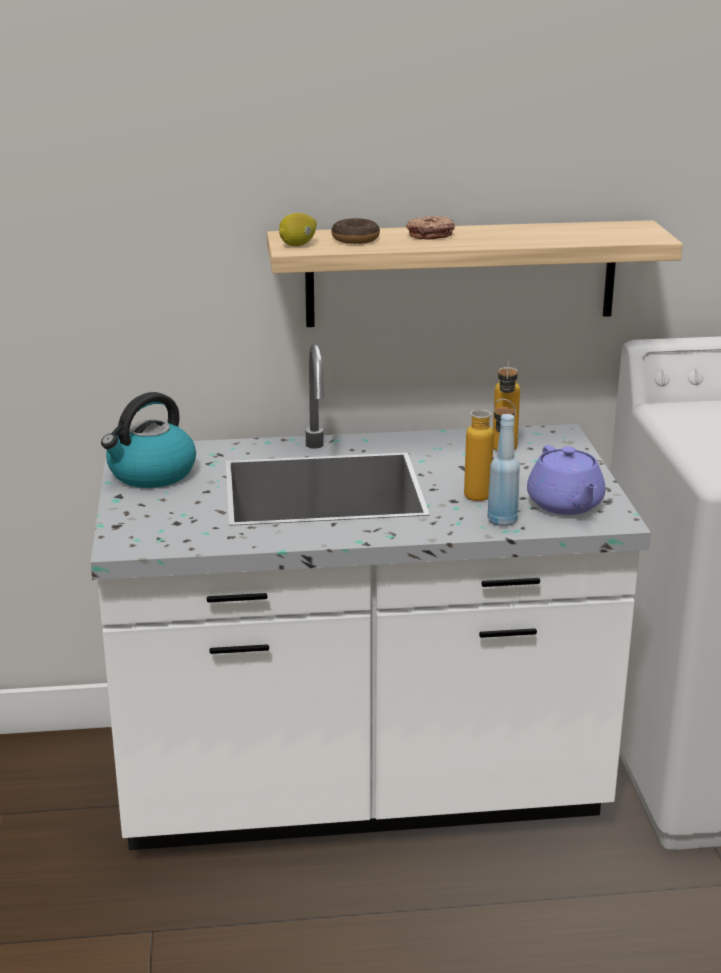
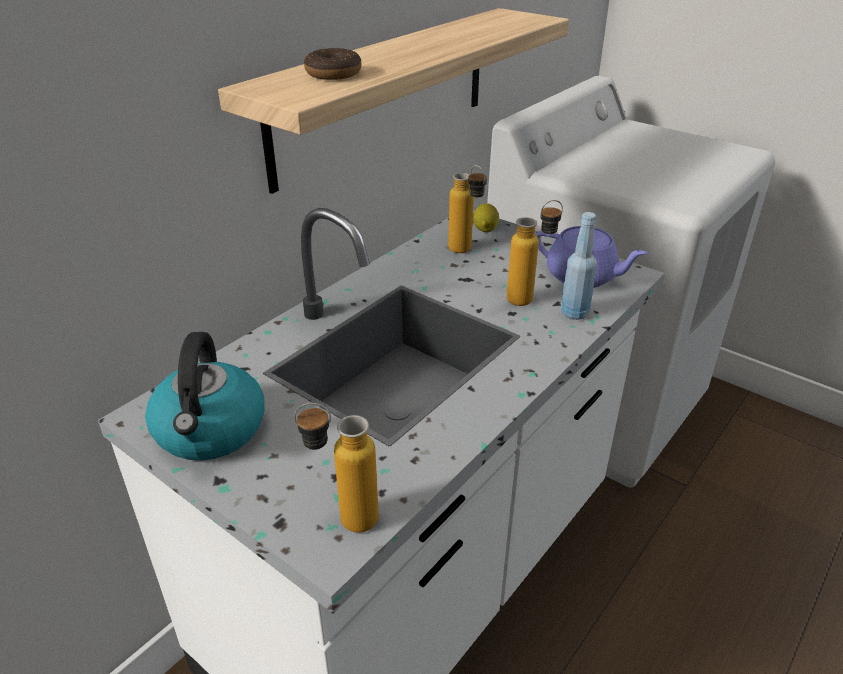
camera: 45 degrees left, 10 degrees up
(146, 540) = (343, 520): none -> bottle
(298, 245) = (295, 93): lemon -> lemon (485, 229)
(430, 235) = (385, 54): donut -> none

